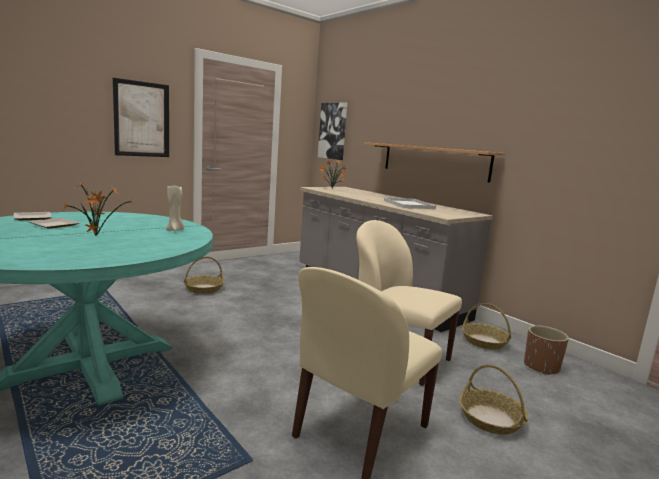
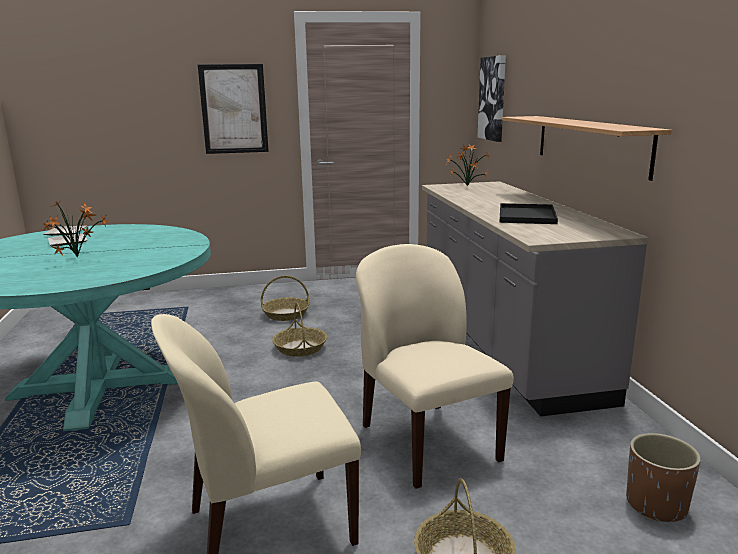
camera: 30 degrees right, 5 degrees up
(175, 230) = (166, 251): beige candle -> none
(407, 204) = (526, 215): white tray -> black tray
(484, 341) = (599, 444): basket -> basket (300, 348)

